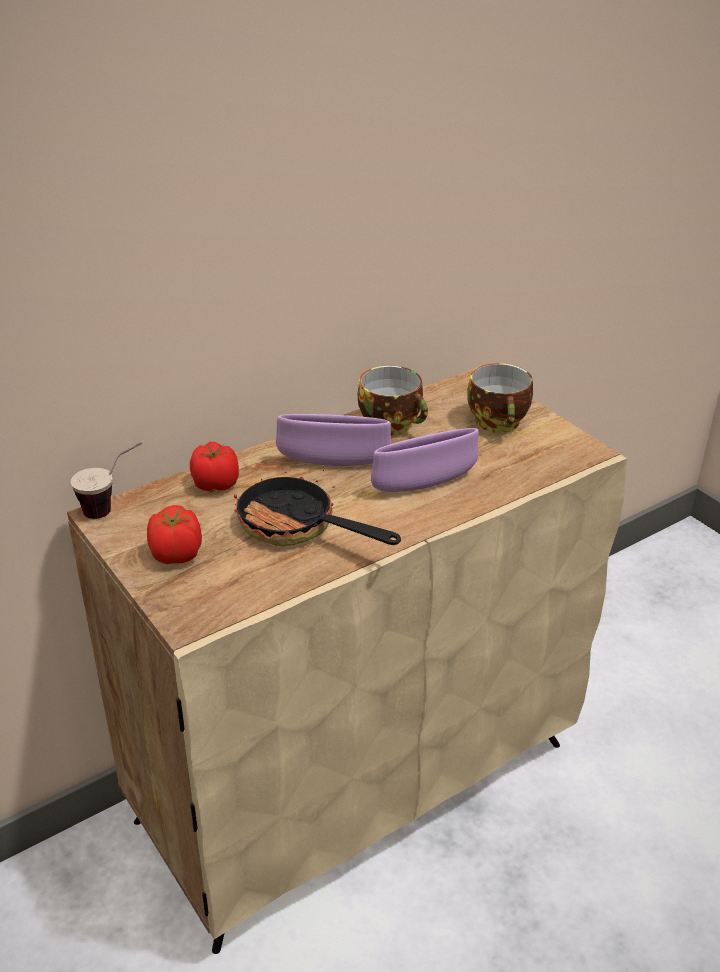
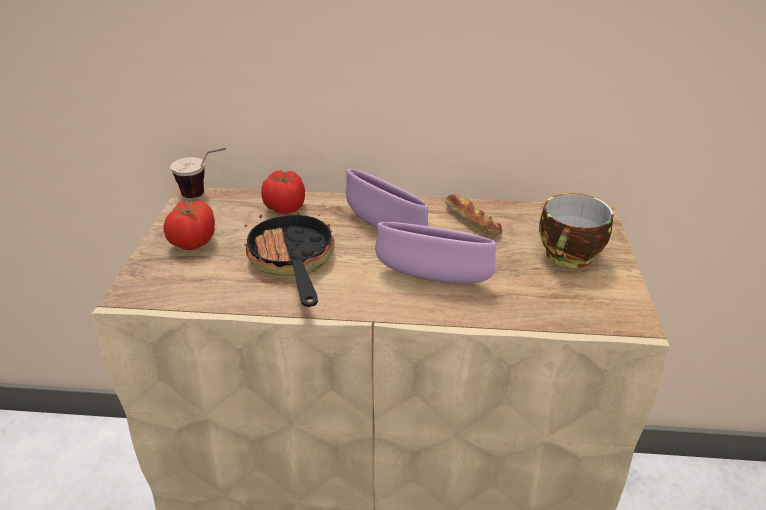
camera: 40 degrees right, 0 degrees up
(393, 424) = (472, 220): cup -> bread

